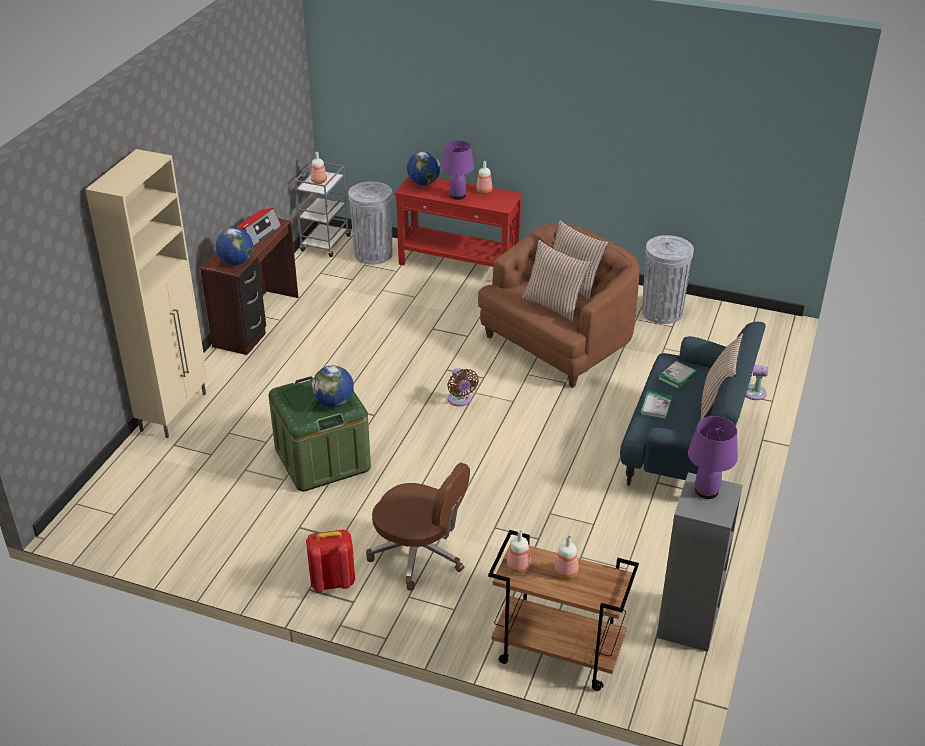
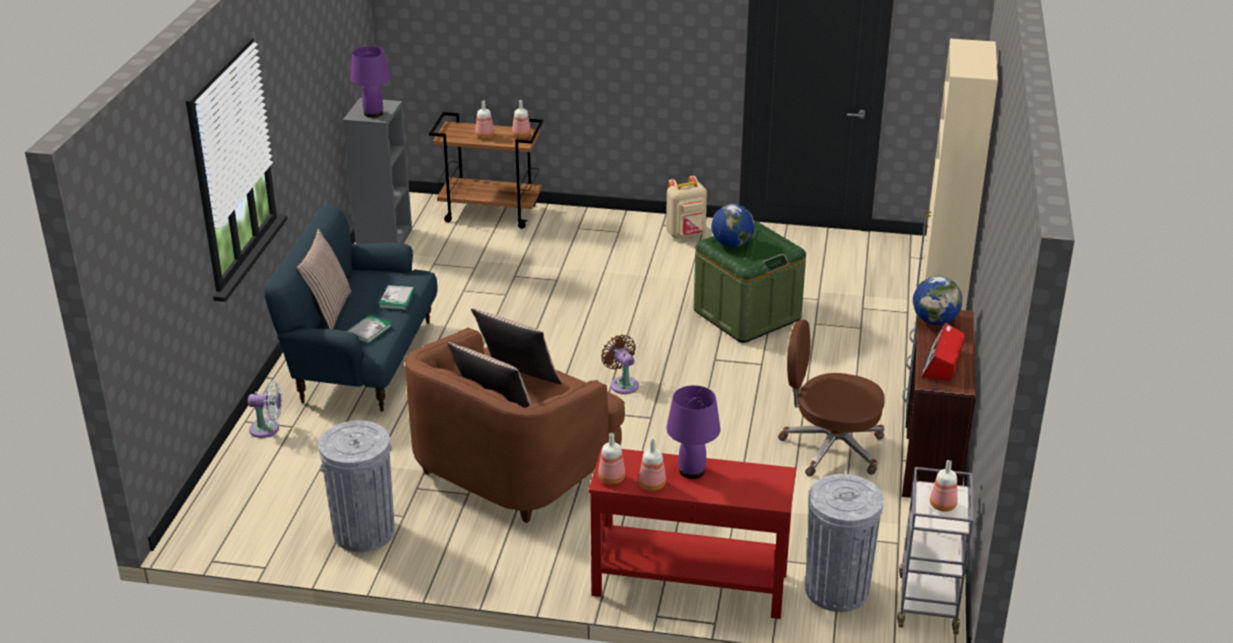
camera: 170 degrees right, 5 degrees down
(332, 582) = (686, 234): red backpack -> beige backpack
(419, 554) = (619, 256): brown office chair -> brown office chair (830, 447)
(423, 183) = (758, 491): globe -> none
(507, 196) = (610, 478): none -> bottle

